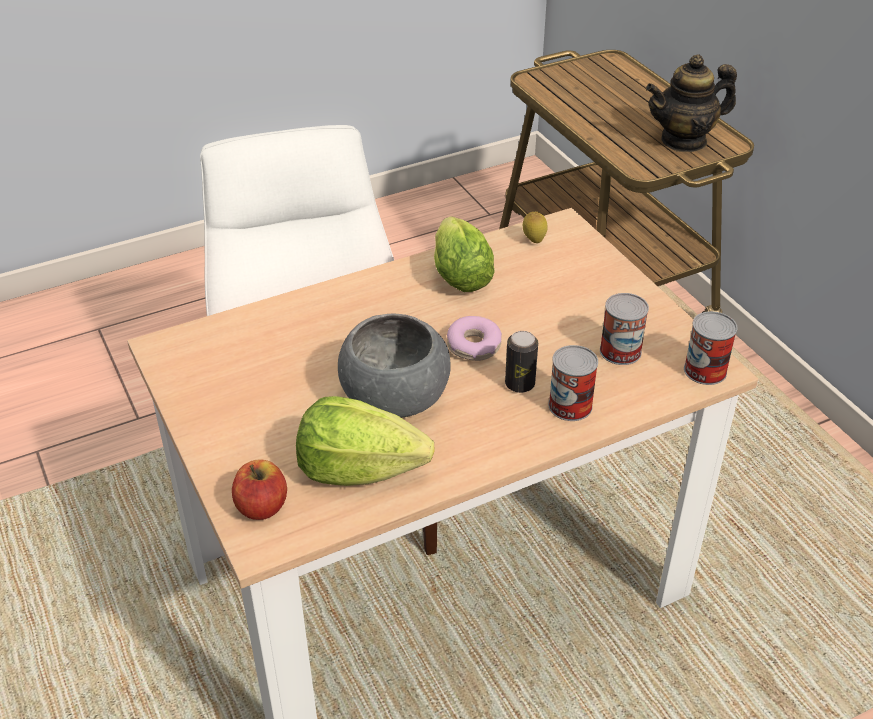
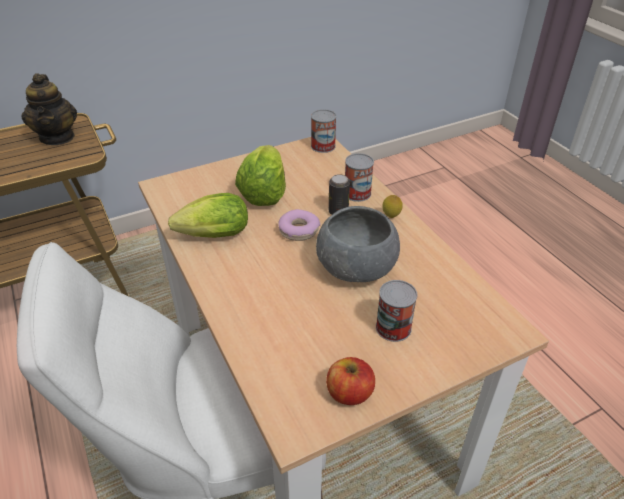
camera: 90 degrees left, 0 degrees up
(262, 506) = (480, 333): apple -> apple (349, 393)
(359, 469) = (432, 284): lettuce -> lettuce (264, 193)
(533, 241) = (177, 200): lemon -> lemon (391, 217)
(620, 351) = (305, 172): can -> can (393, 327)

